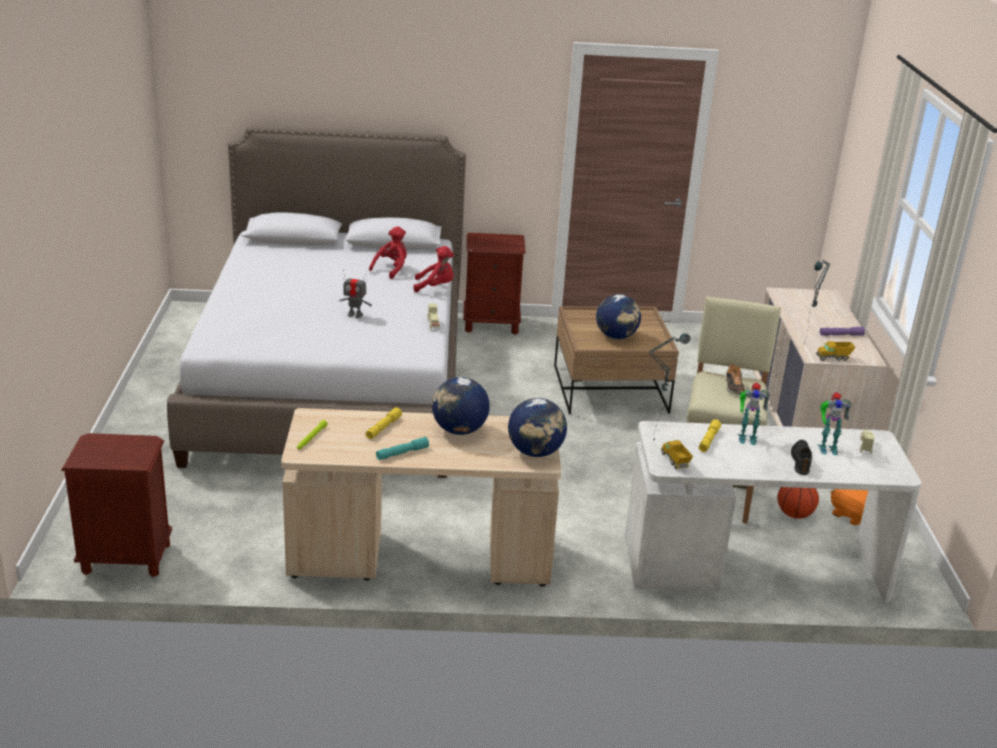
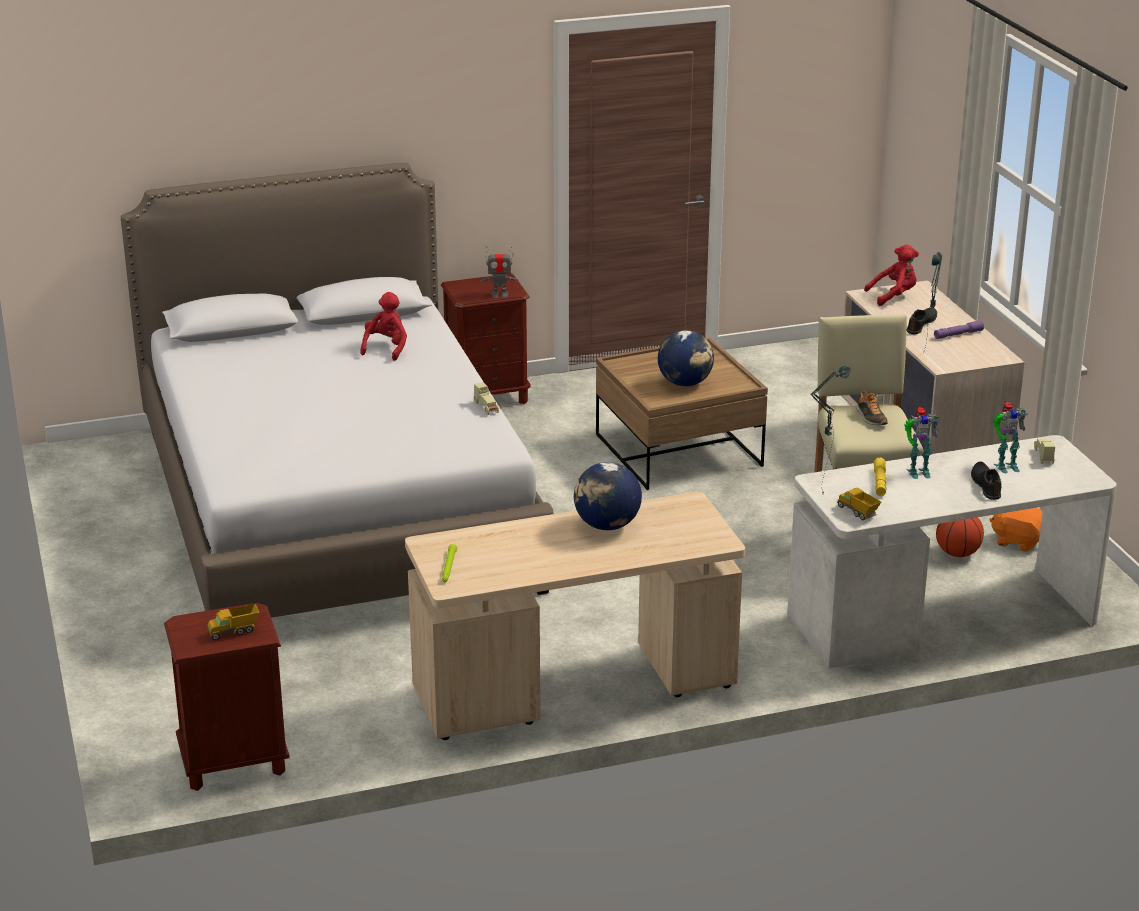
camera: 15 degrees left, 0 degrees up
(355, 315) = (384, 414): toy robot -> toy robot (499, 295)
(383, 428) = (521, 539): yellow flashlight -> none
(402, 453) = (562, 563): turquoise flashlight -> none
(435, 287) = (456, 361): red plush toy -> red plush toy (894, 296)
(535, 452) = (705, 532): globe -> none
(814, 322) = (921, 324): none -> black shoe
(834, 358) = (964, 363): toy truck -> toy truck (234, 632)

